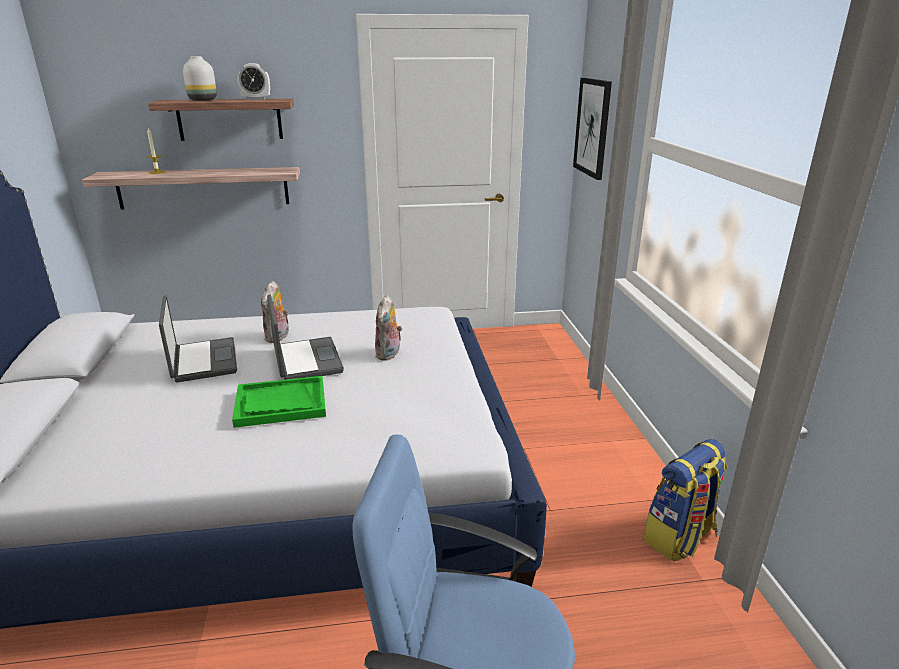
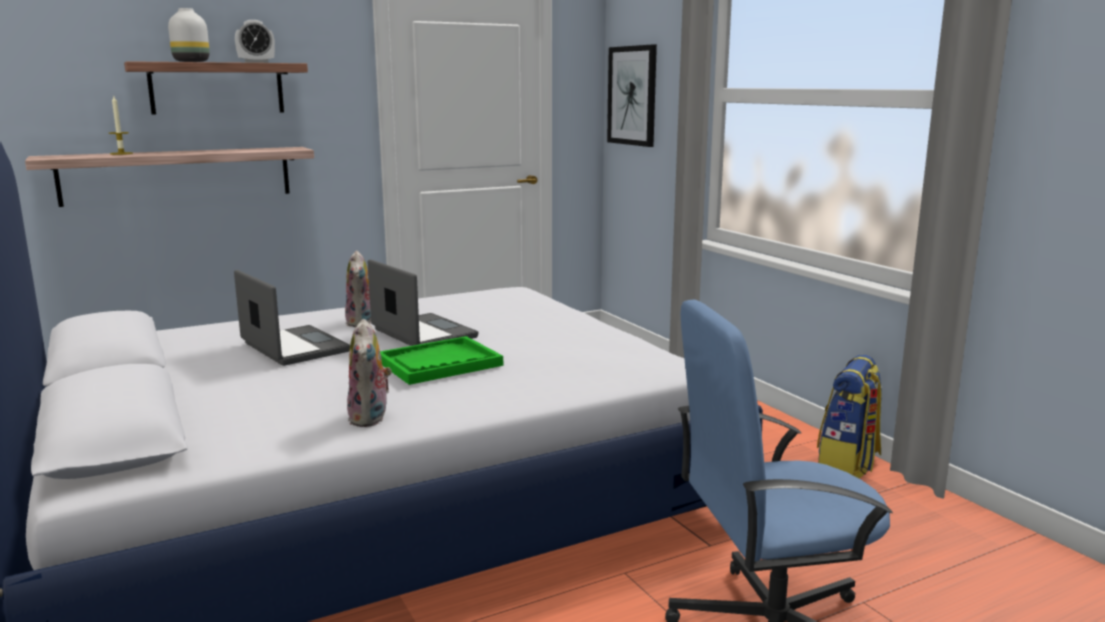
camera: 20 degrees left, 10 degrees down
(389, 354) = (510, 321): plush toy -> plush toy (371, 418)

